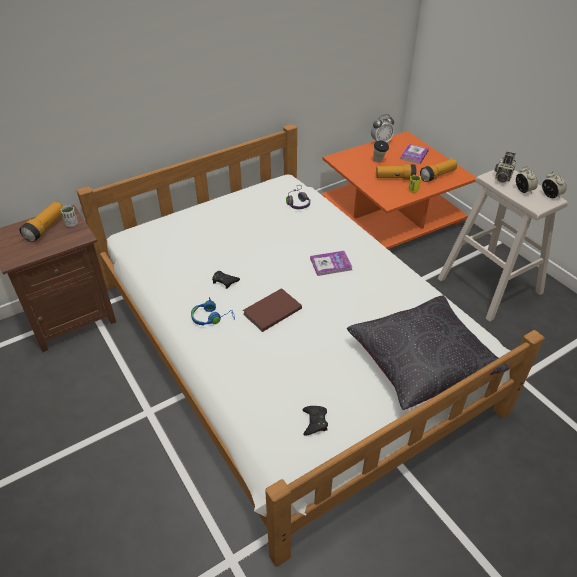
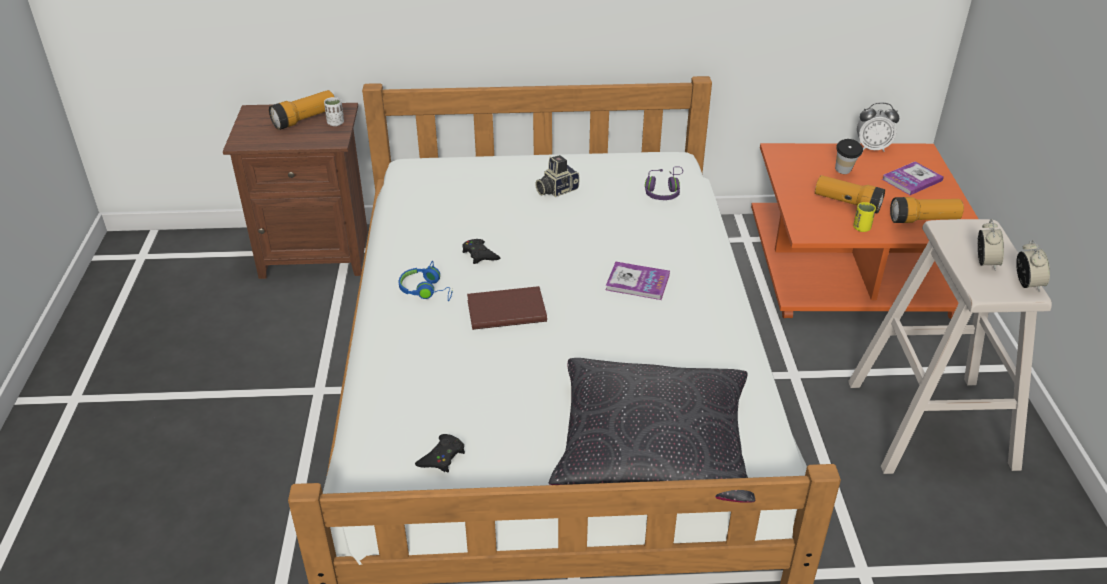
camera: 30 degrees right, 5 degrees down
(502, 177) = (968, 233): camera -> camera (556, 190)

